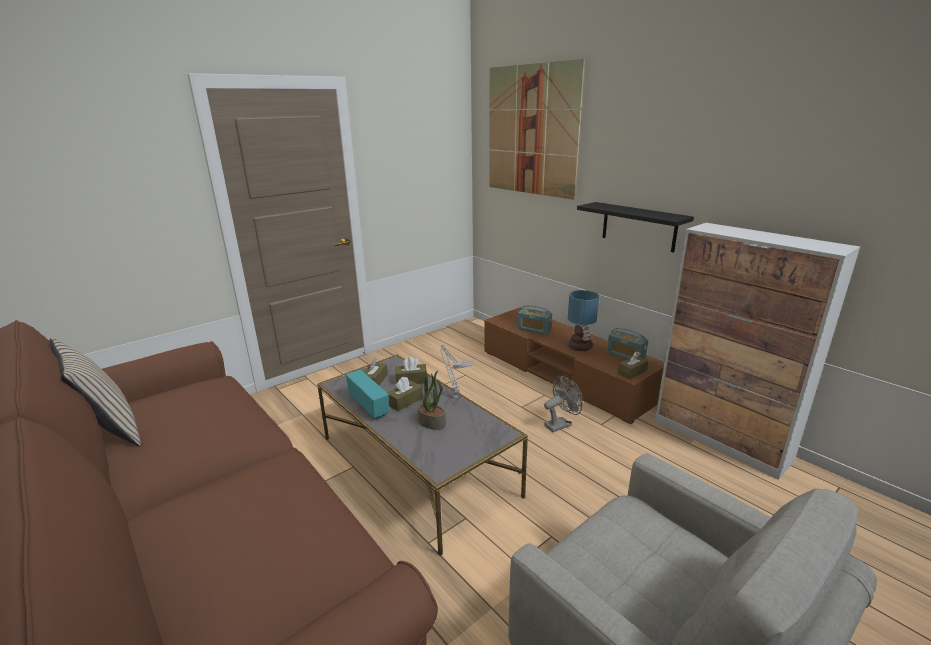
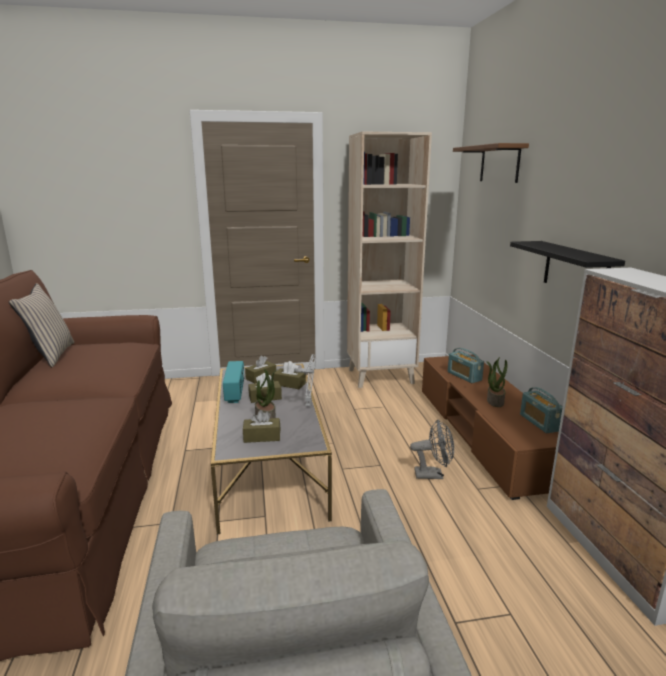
camera: 30 degrees right, 5 degrees down
(434, 346) = (381, 376): none -> beige bookcase
(531, 131) = (499, 164): picture -> brown shelf
(579, 346) = (494, 401): table lamp -> potted plant
(632, 372) = (527, 439): brown tissue box -> brown tissue box (262, 437)

